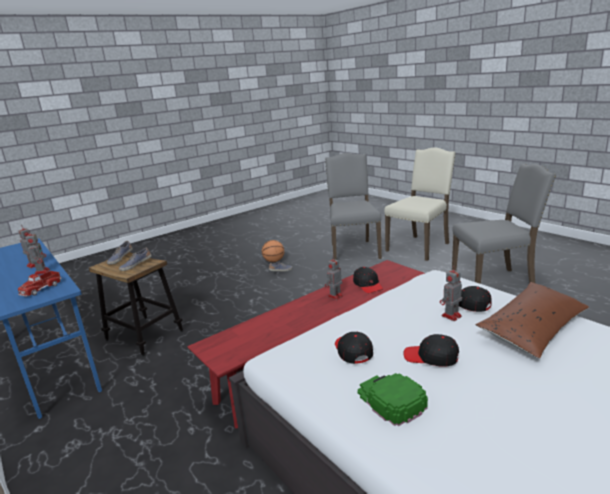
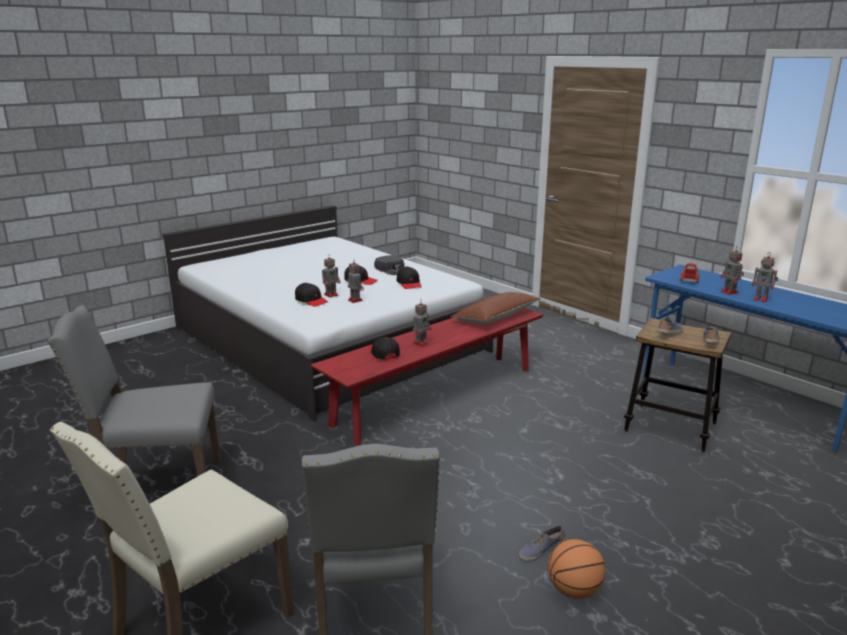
camera: 175 degrees right, 0 degrees up
(390, 400) = (392, 269): green cap -> black cap
(416, 311) = (355, 300): none -> toy robot
(533, 328) = (282, 290): brown pillow -> brown pillow (496, 317)

